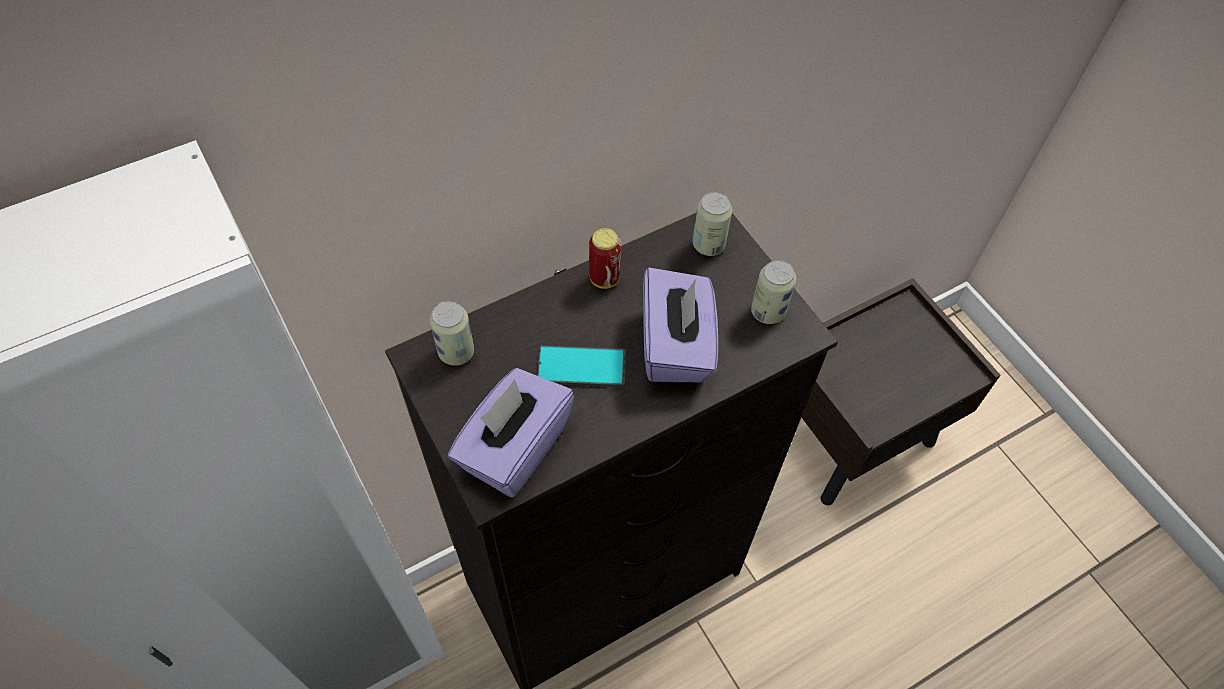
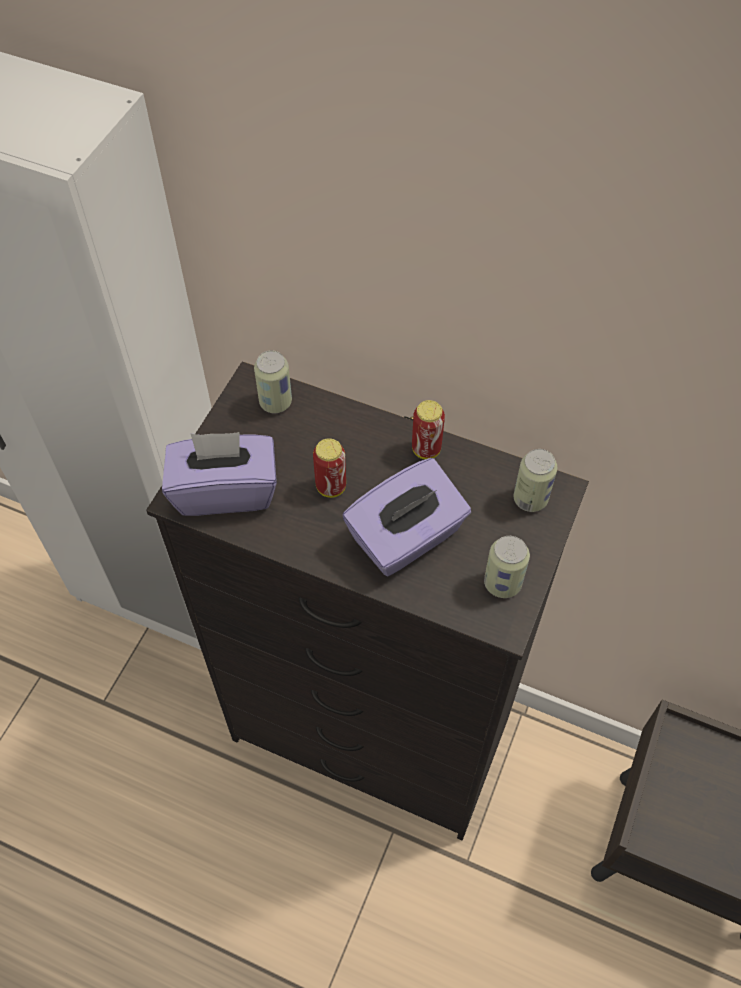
camera: 55 degrees right, 0 degrees up
(581, 367) = (331, 487): phone -> can

